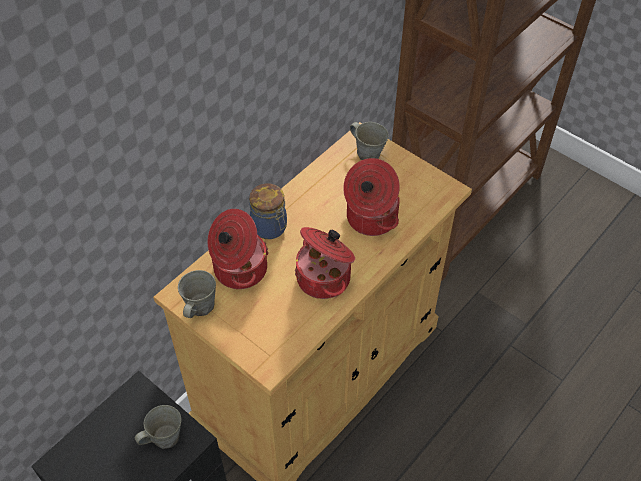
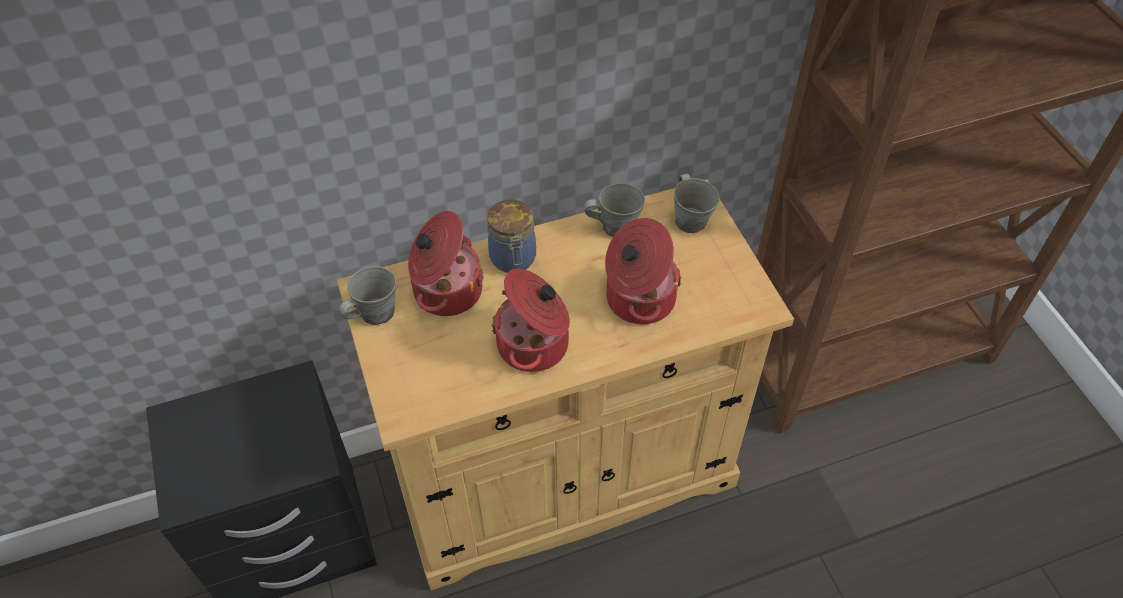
camera: 30 degrees right, 0 degrees up
(164, 437) = (288, 446): grey mug -> grey mug (615, 226)

